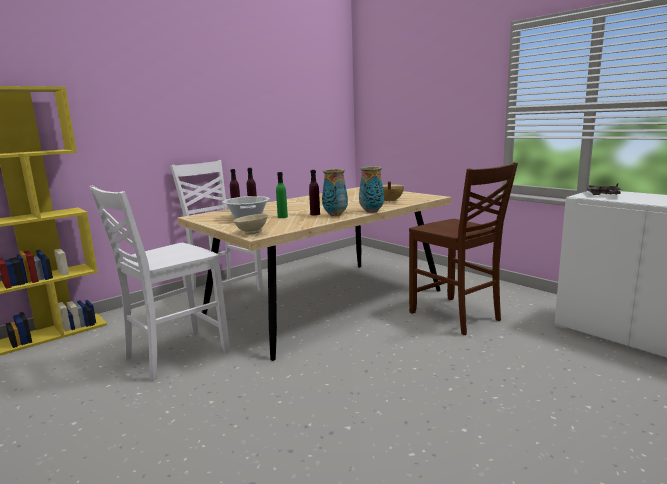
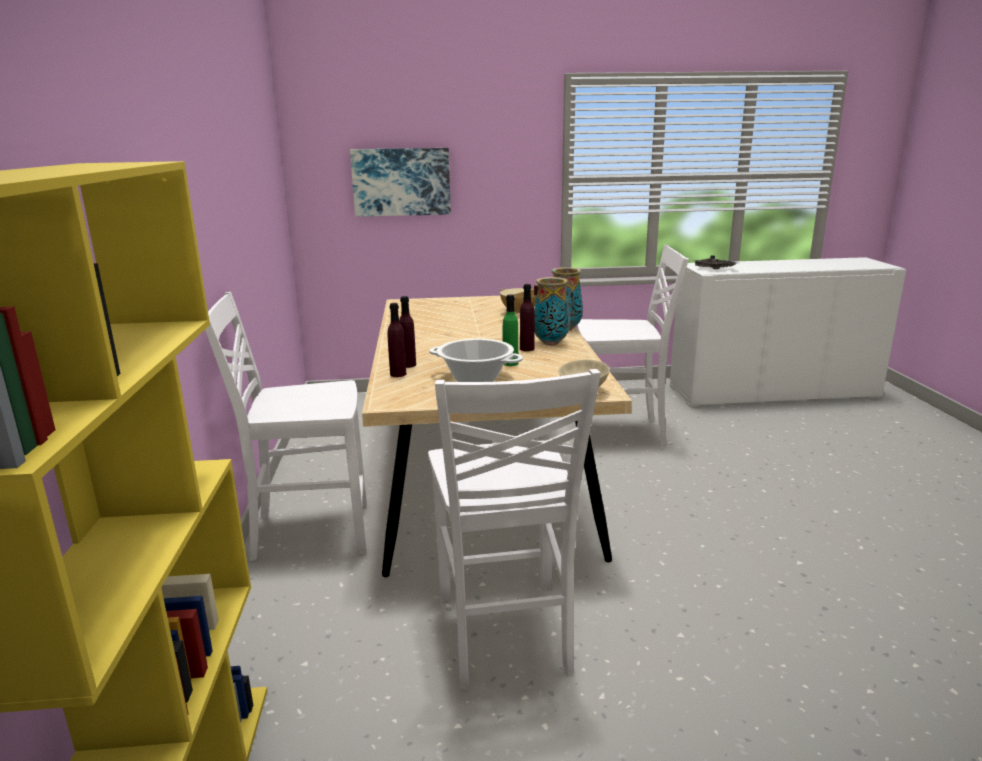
camera: 55 degrees left, 5 degrees up
(405, 113) = (401, 182): none -> picture
(456, 316) = (620, 432): brown chair -> white chair

